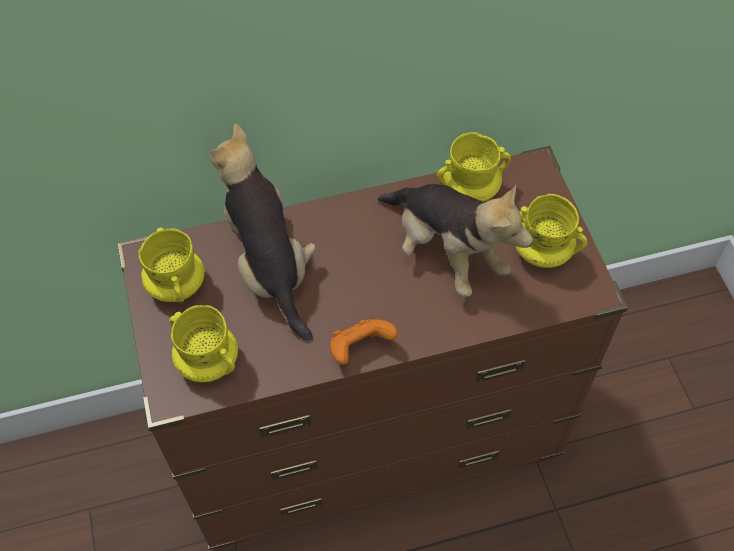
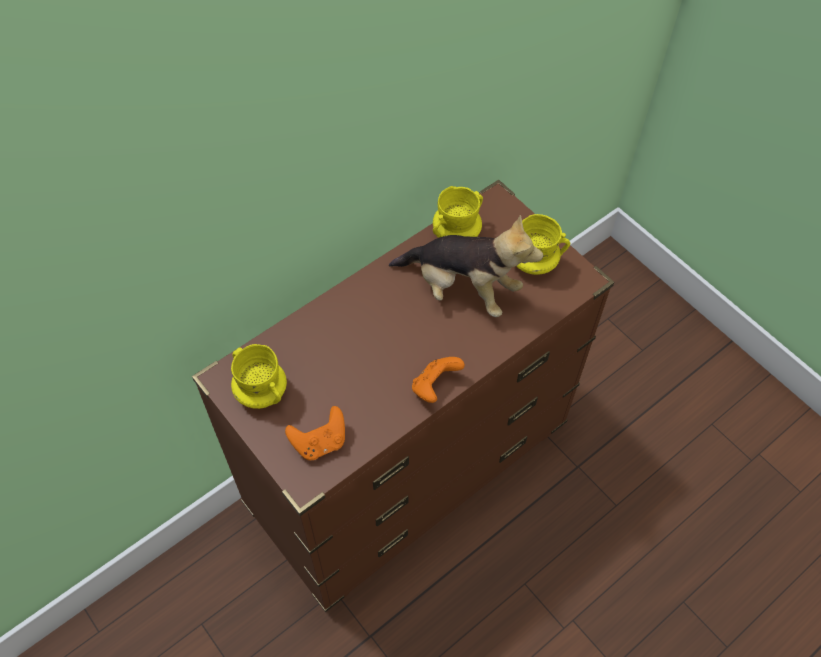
camera: 25 degrees left, 0 degrees up
(207, 362) = (320, 443): yellow mug -> orange game controller
(270, 265) = (329, 348): plush toy -> none

